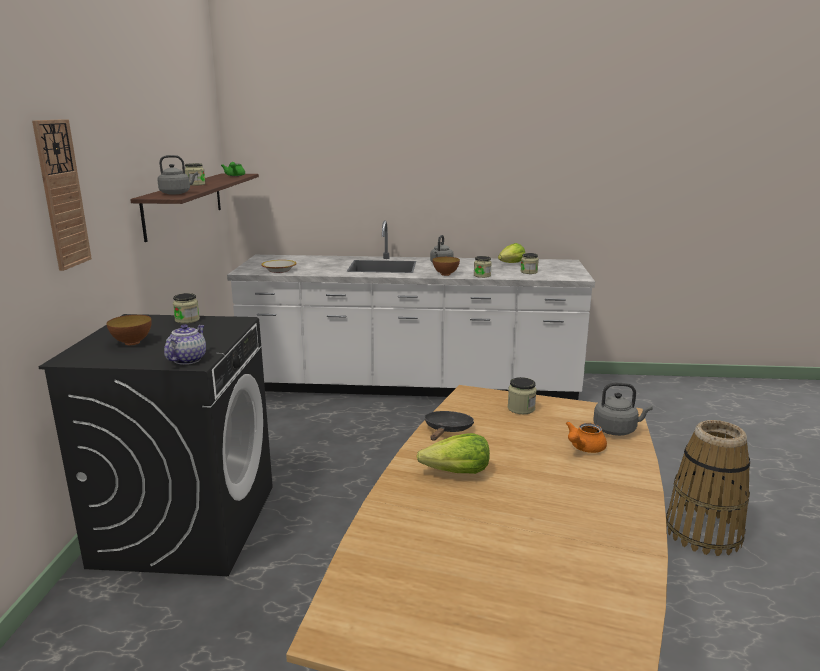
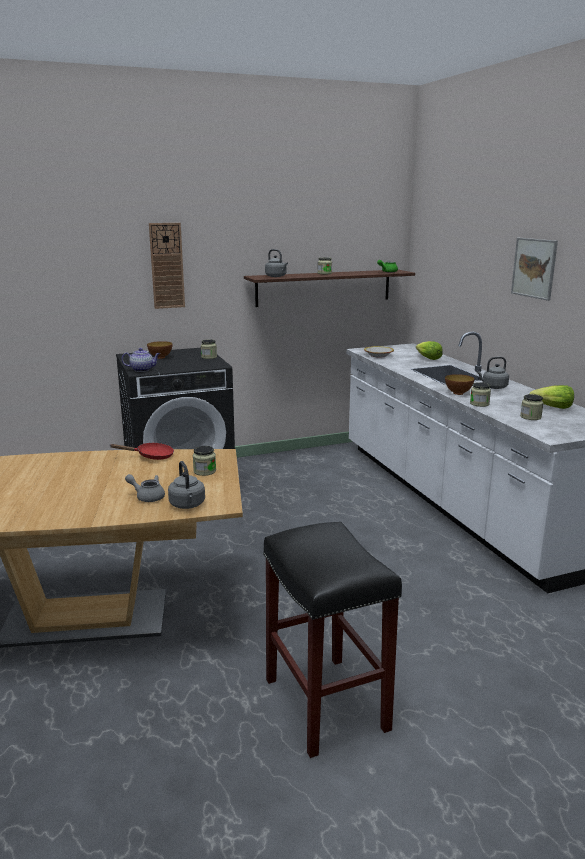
camera: 65 degrees right, 0 degrees up
(438, 151) = (534, 268): none -> picture
(447, 430) = (151, 456): black frying pan -> red frying pan
(457, 473) = (92, 467): lettuce -> lettuce (427, 358)
(584, 448) = (147, 497): orange teapot -> grey teapot
(703, 532) = (327, 705): basket -> black stool

